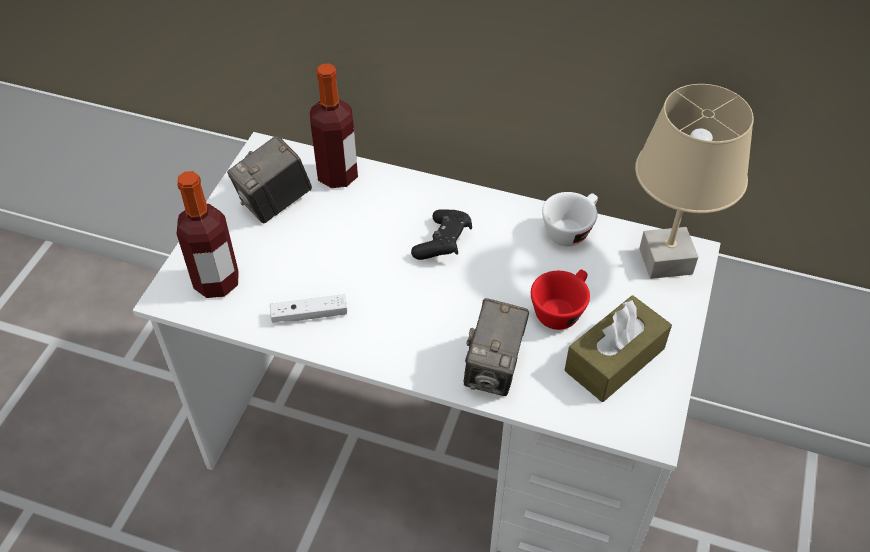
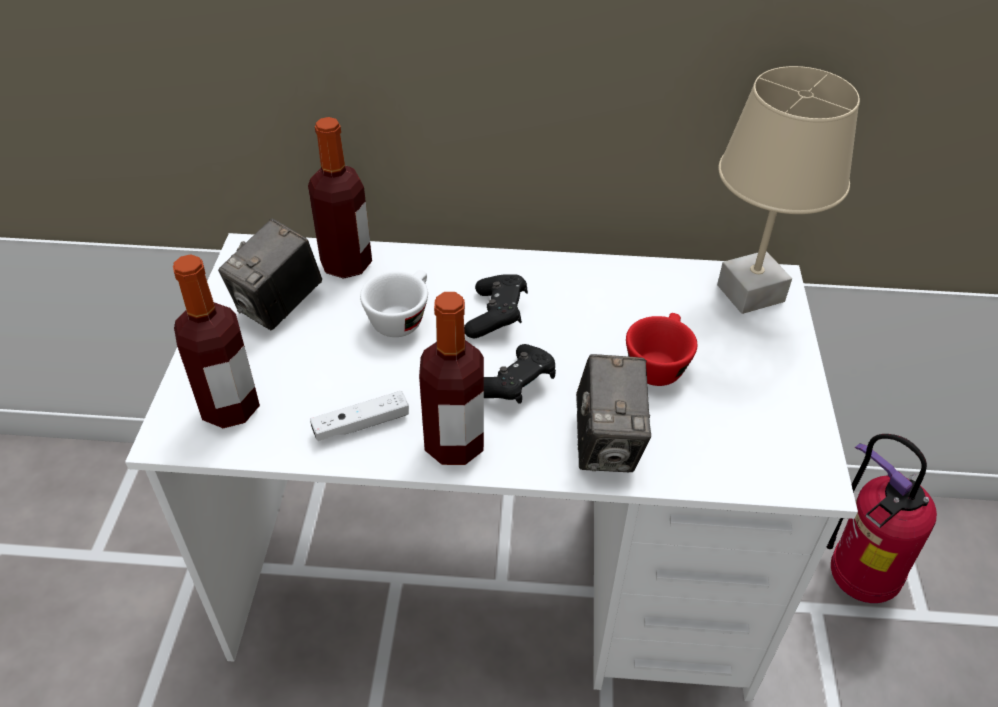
camera: 15 degrees left, 5 degrees down
(375, 345) = (454, 444): none -> bottle
(437, 307) = (515, 387): none -> black game controller
(570, 229) = (634, 278): white cup -> white cup (401, 317)
(614, 359) = (739, 407): brown tissue box -> none
(748, 521) = (854, 580): none -> fire extinguisher

